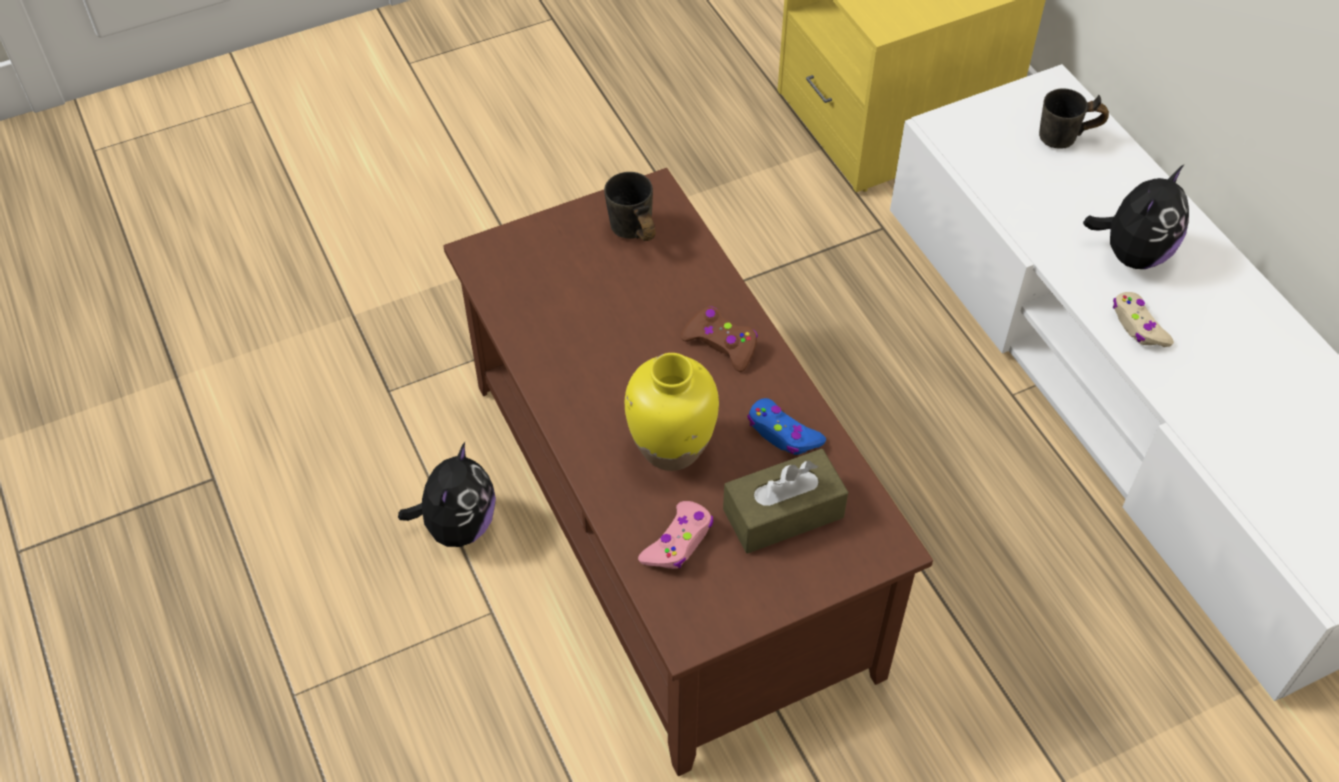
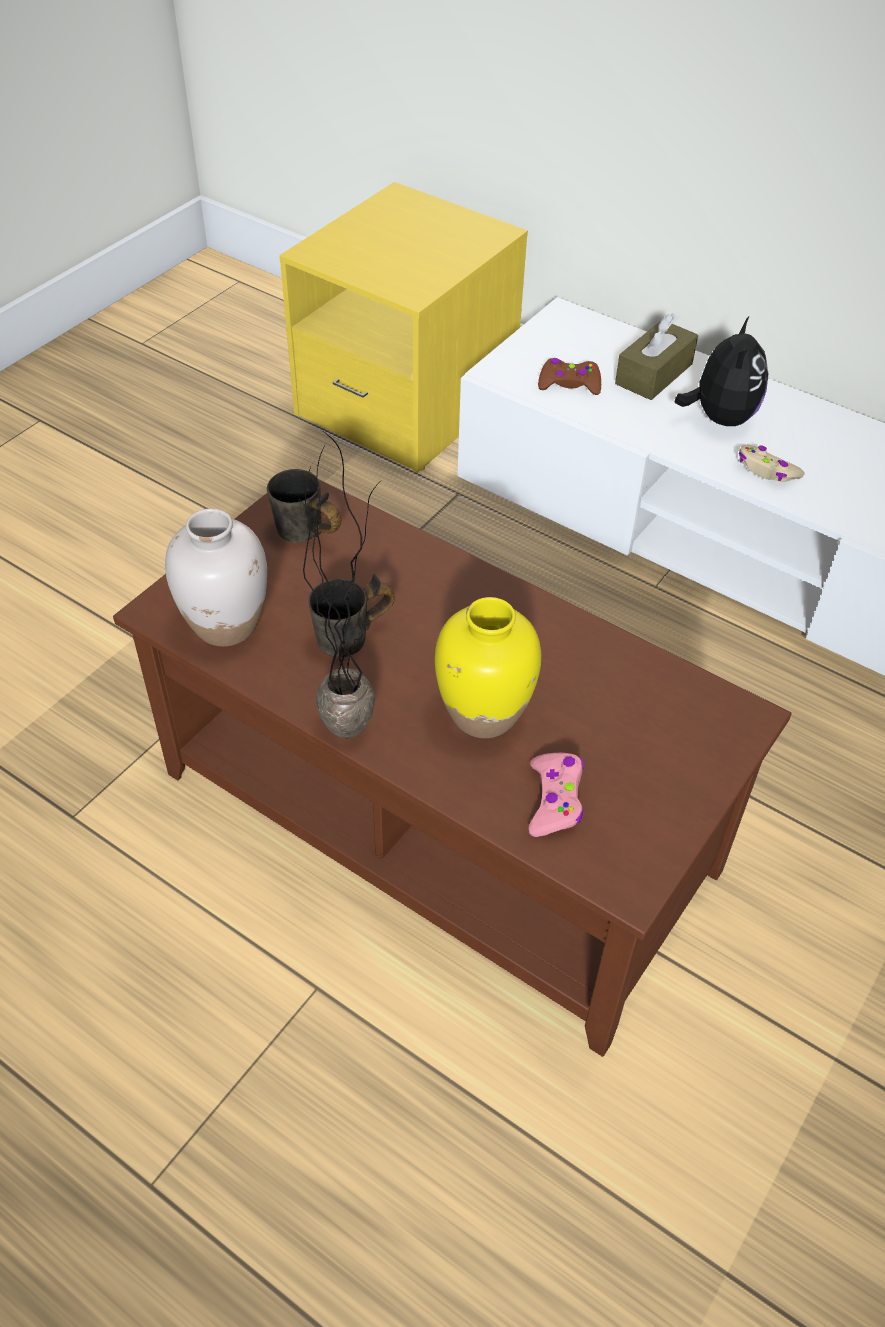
camera: 30 degrees left, 5 degrees down
(458, 525) = (228, 917): plush toy -> none
(522, 288) = (226, 625): none -> white vase
(569, 404) = (352, 715): none -> potted plant
(721, 344) = (462, 601): brown game controller -> brown game controller (569, 384)
(783, 434) = (578, 658): blue game controller -> none
(783, 513) = (632, 729): brown tissue box -> brown tissue box (654, 374)
(1066, 141) = (604, 352): grey mug -> grey mug (354, 642)

